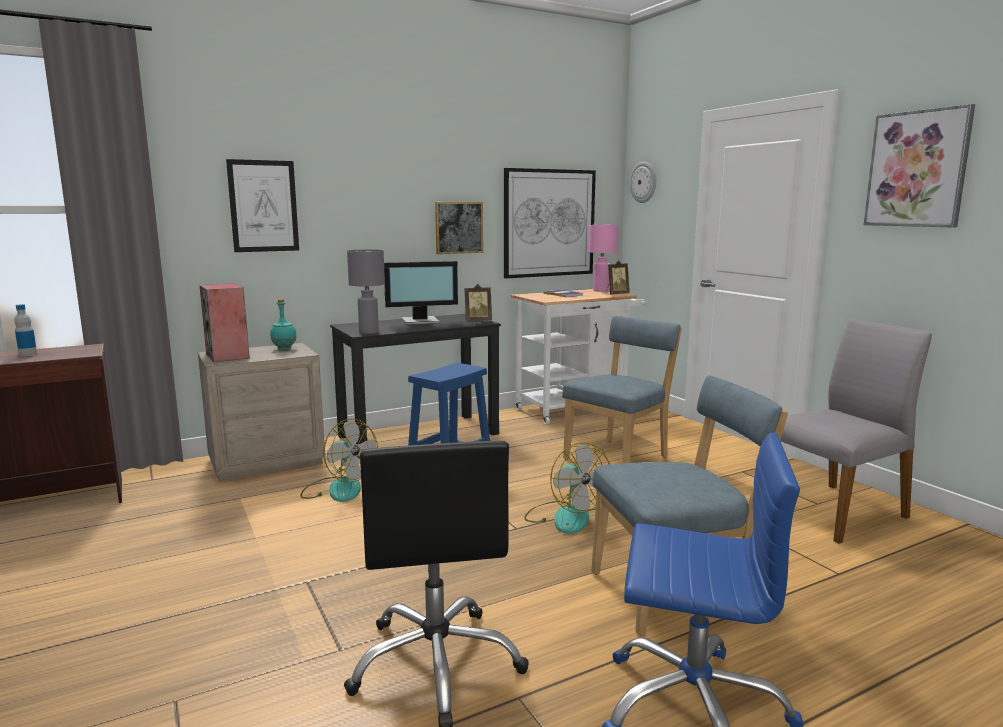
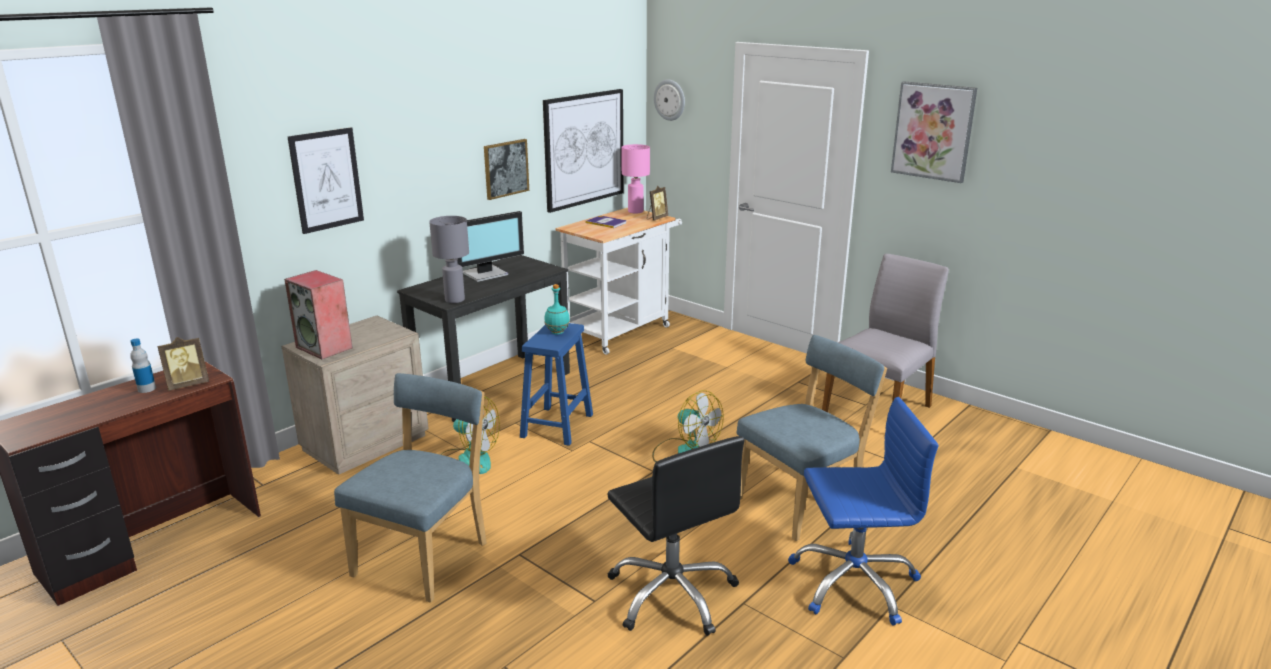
camera: 20 degrees left, 10 degrees up
(284, 349) = (370, 328): turquoise bottle -> turquoise bottle (557, 332)
(477, 321) = (542, 267): picture frame -> picture frame (188, 385)
(619, 457) = (693, 382): blue chair -> blue chair (425, 556)

